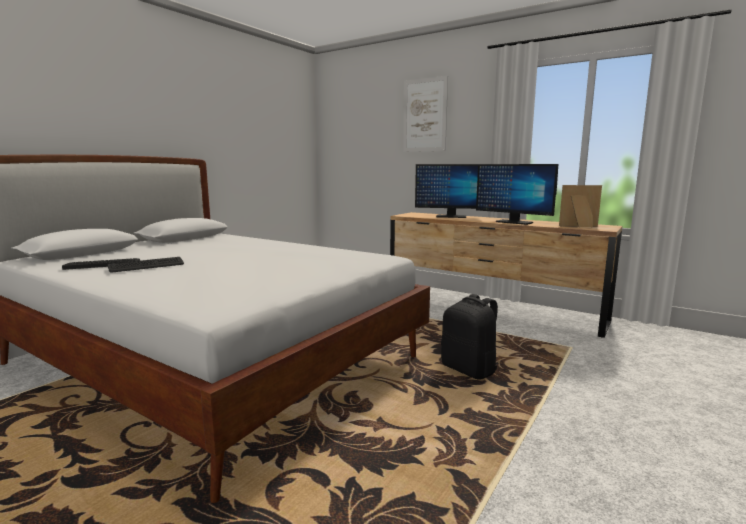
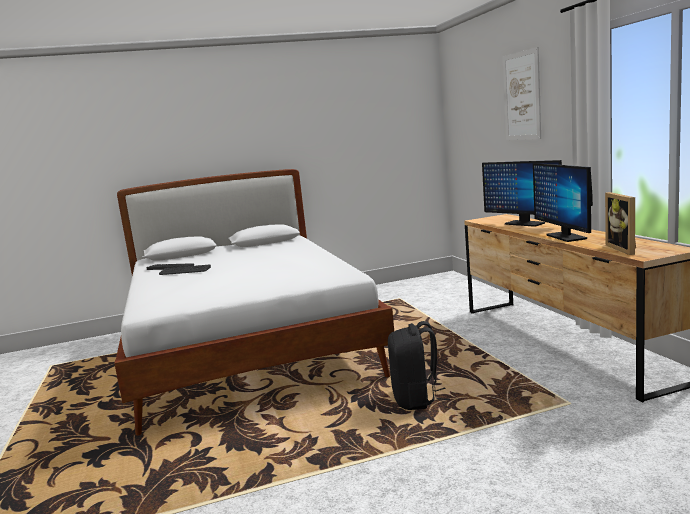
camera: 40 degrees right, 0 degrees up
(579, 226) = (625, 249): picture frame -> picture frame turned 135 degrees counterclockwise

